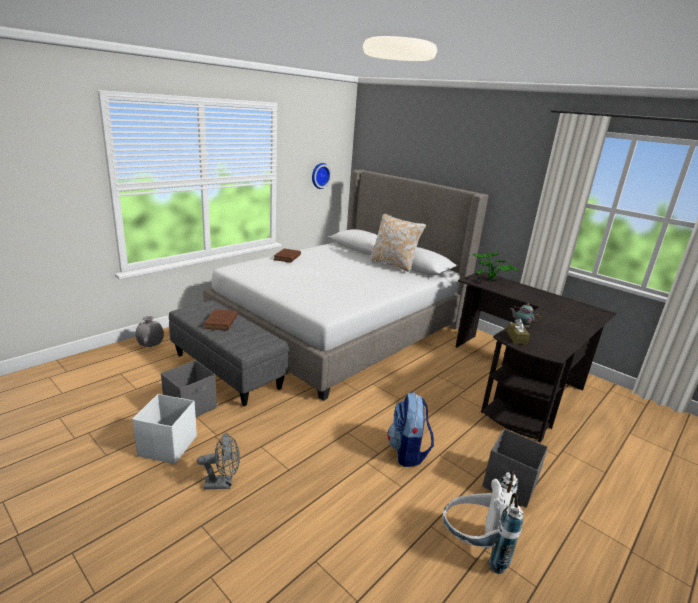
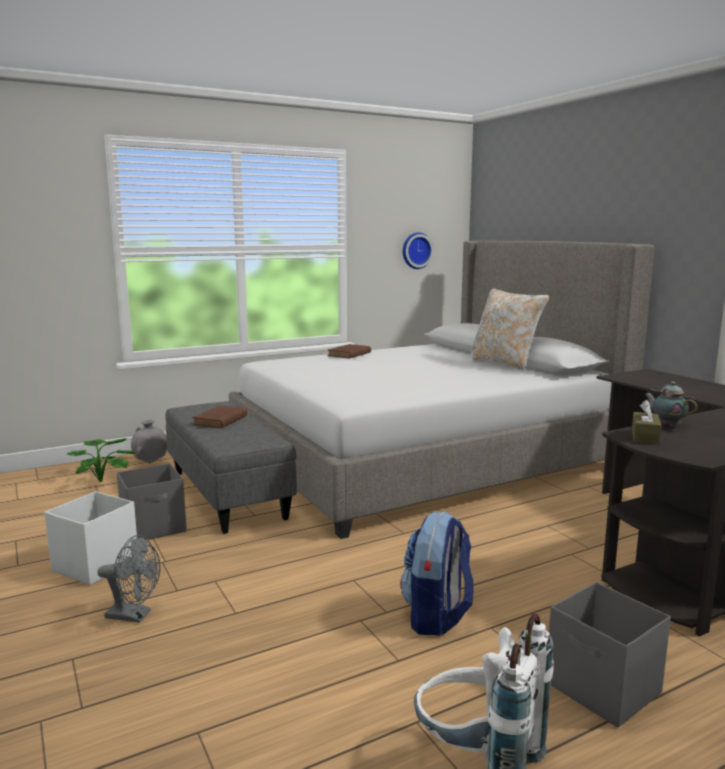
camera: 20 degrees right, 10 degrees down
(490, 280) = (657, 377): potted plant -> potted plant (104, 480)

